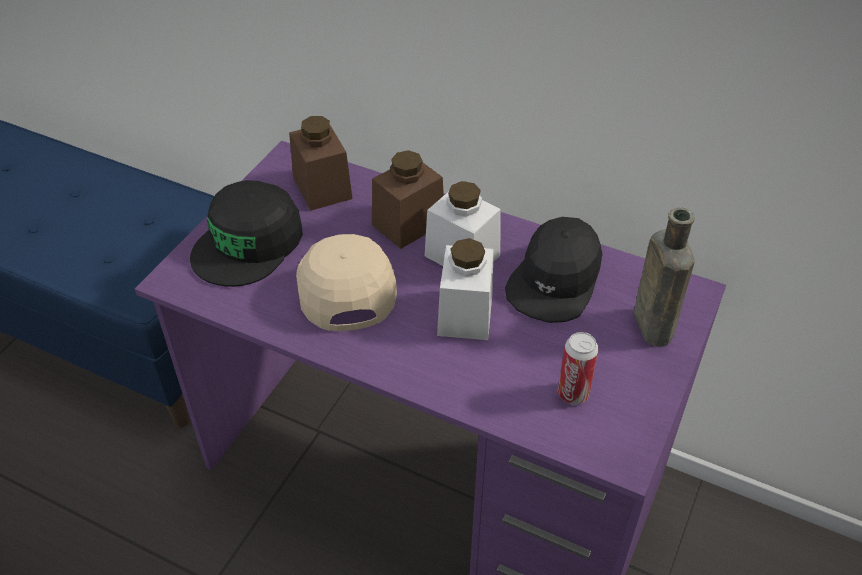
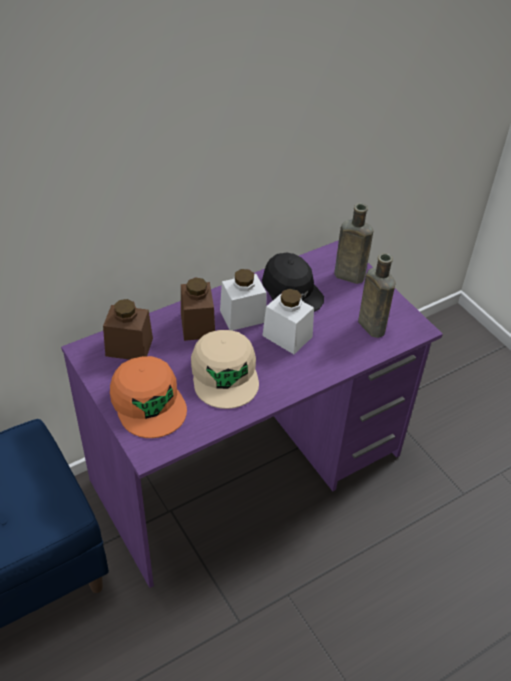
camera: 60 degrees left, 0 degrees up
(248, 243) = (148, 402): black cap -> orange cap
(345, 286) = (225, 374): beige cap -> beige cap turned 120 degrees counterclockwise
(573, 394) = (370, 325): can -> brown bottle

